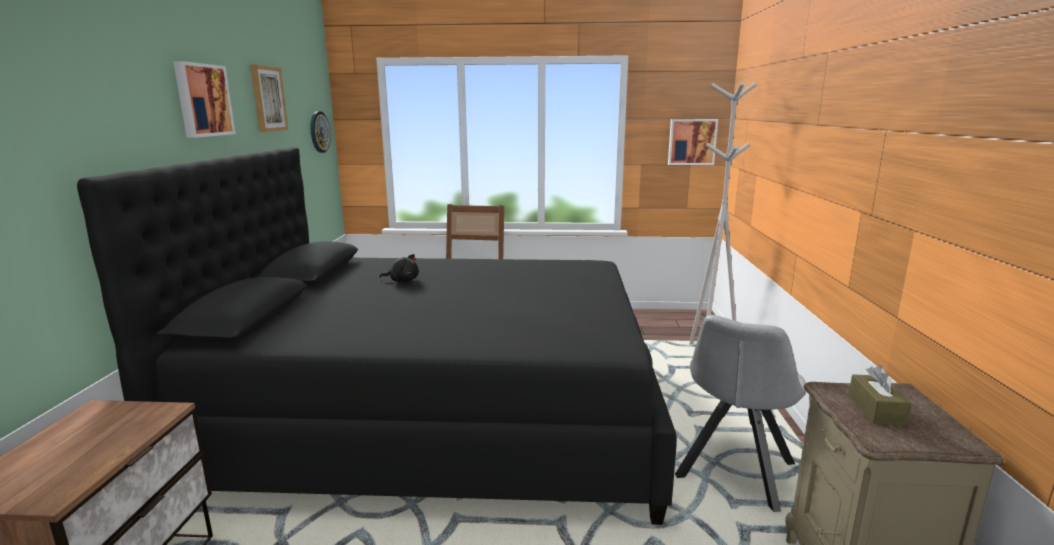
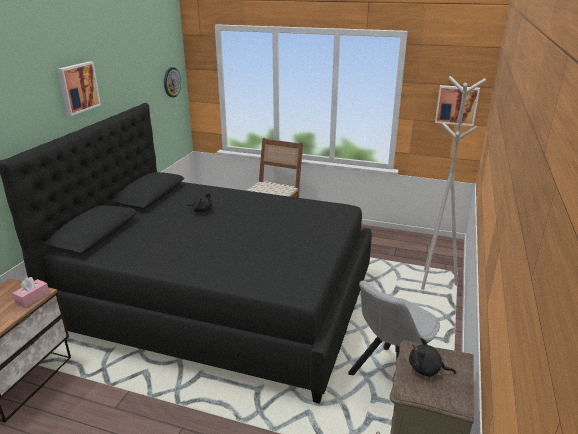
camera: 15 degrees right, 10 degrees up
(149, 420) = (32, 298): none -> pink tissue box
(268, 99) = (128, 71): picture -> none
(875, 409) = (427, 370): brown tissue box -> black plush toy

